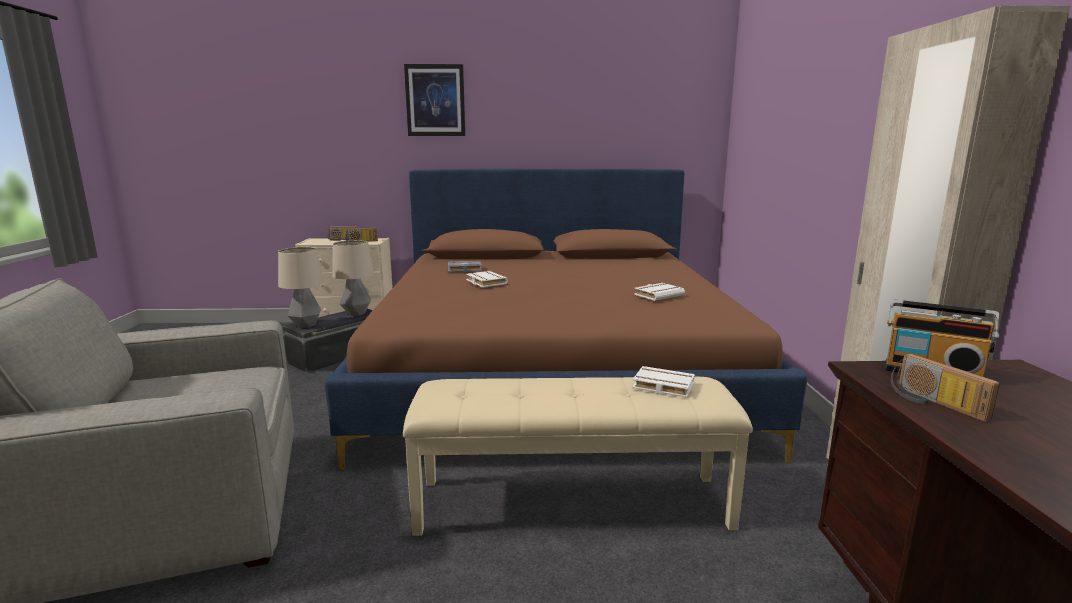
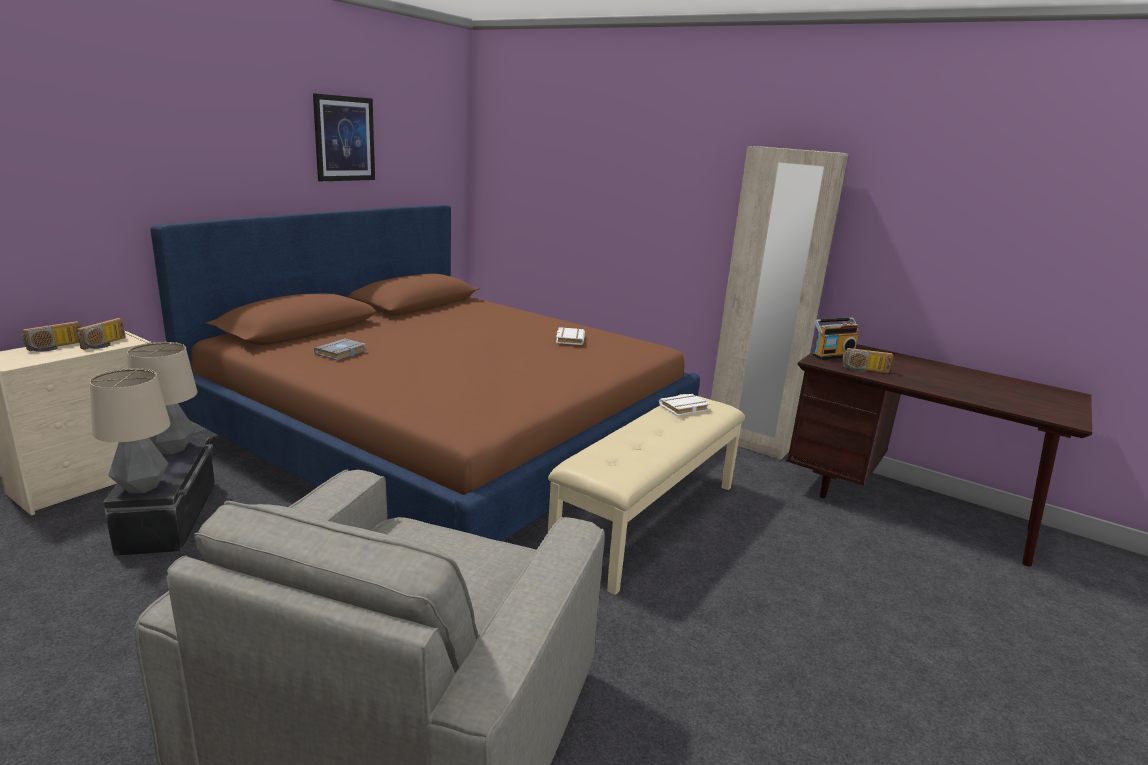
camera: 55 degrees left, 5 degrees up
(435, 100) = (172, 120): picture -> picture (344, 138)
(485, 282) = (420, 362): white book -> none

